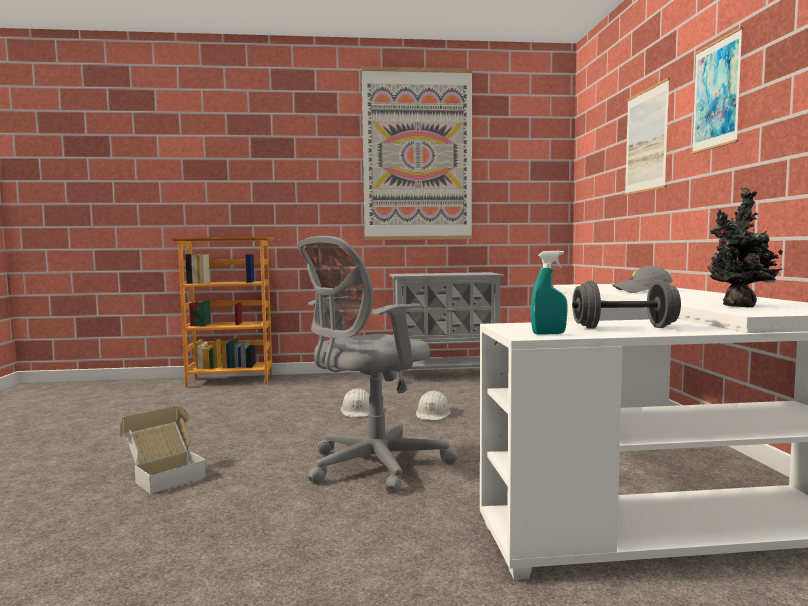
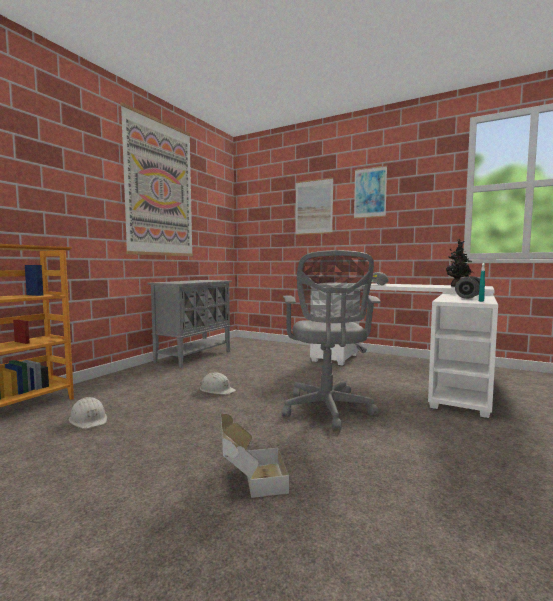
camera: 55 degrees left, 0 degrees up
(433, 414) = (261, 377): white hard hat -> white hard hat (89, 420)

